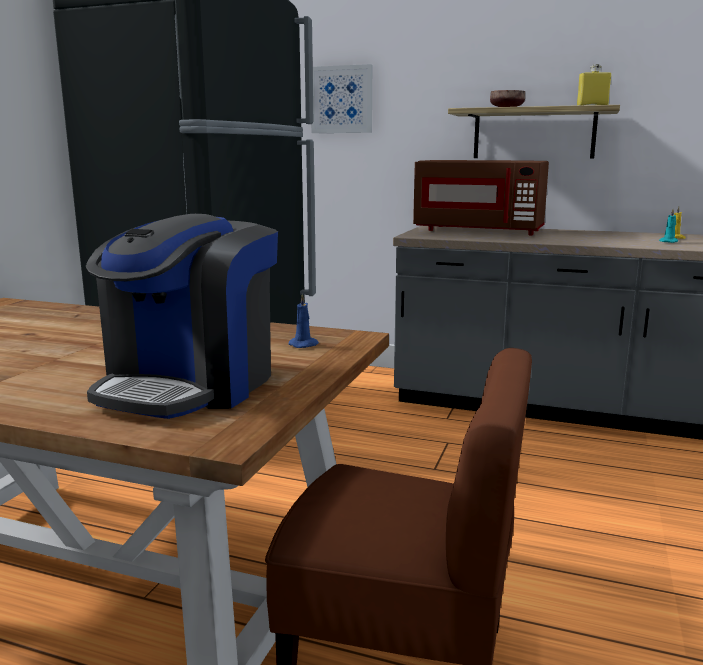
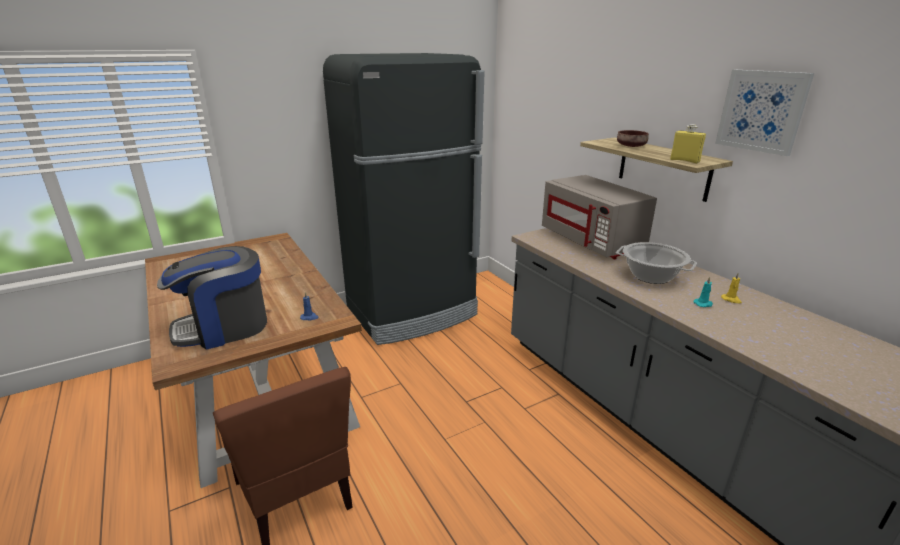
camera: 40 degrees right, 10 degrees up
(342, 100) = (546, 113): picture -> picture (762, 111)
(480, 231) = (592, 241): brown microwave -> grey microwave
(590, 238) = (651, 276): none -> cooking pot

